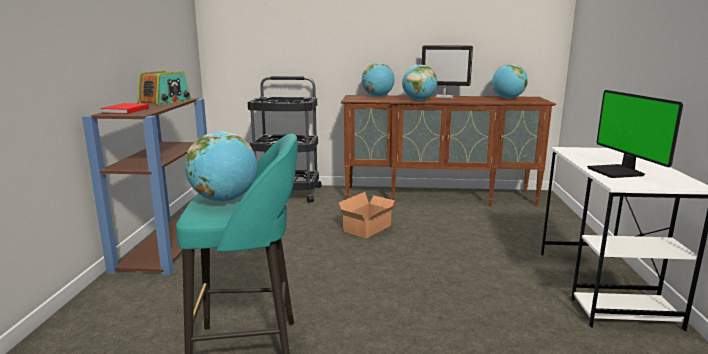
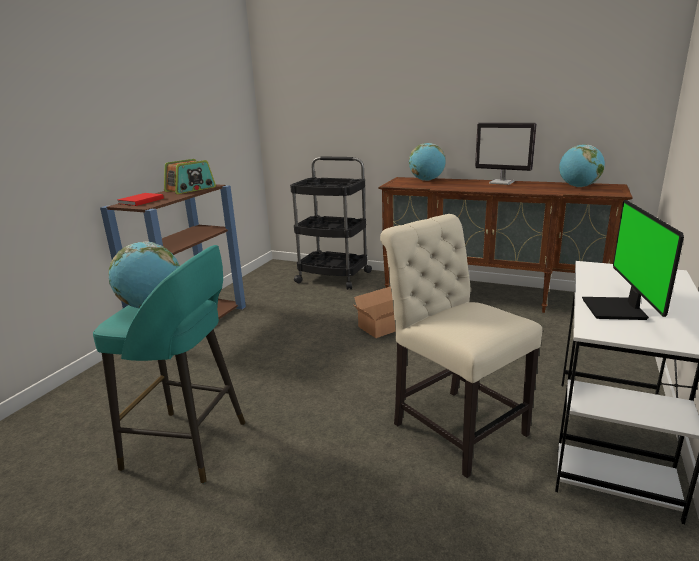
camera: 20 degrees right, 5 degrees up
(419, 100) = (465, 187): globe -> none
(482, 294) = (453, 425): none -> beige chair

